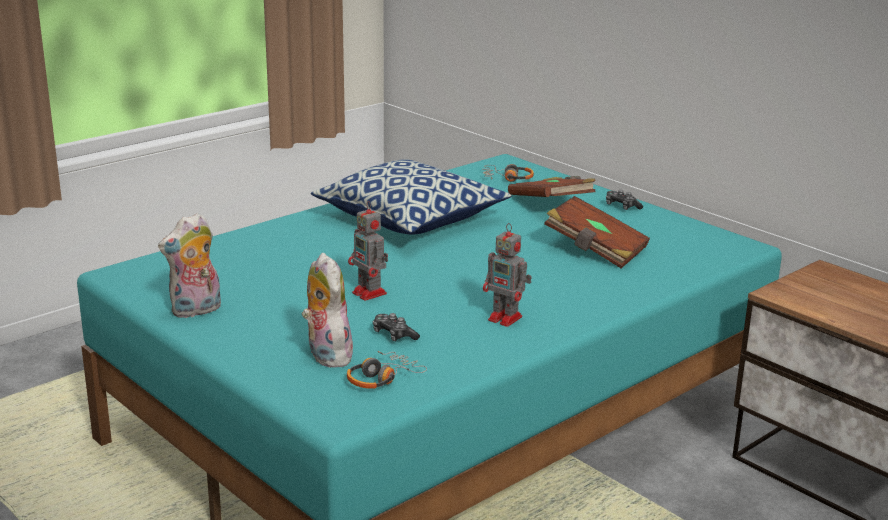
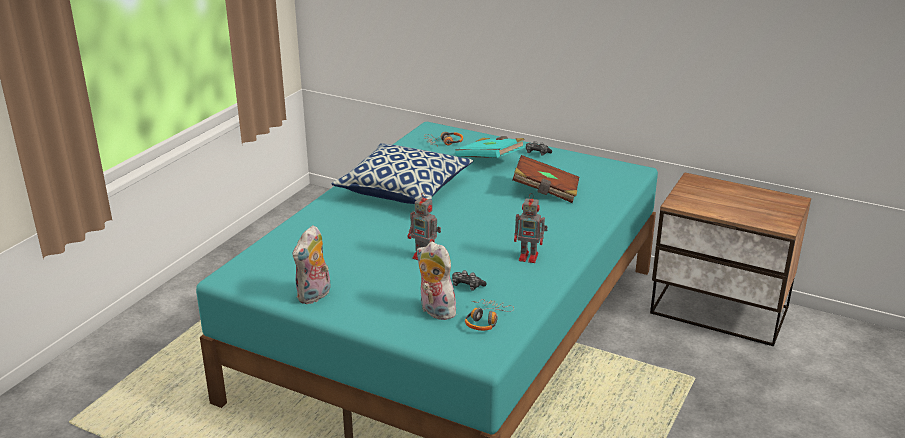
camera: 20 degrees left, 5 degrees up
(551, 205) = (490, 160): brown book -> turquoise book

